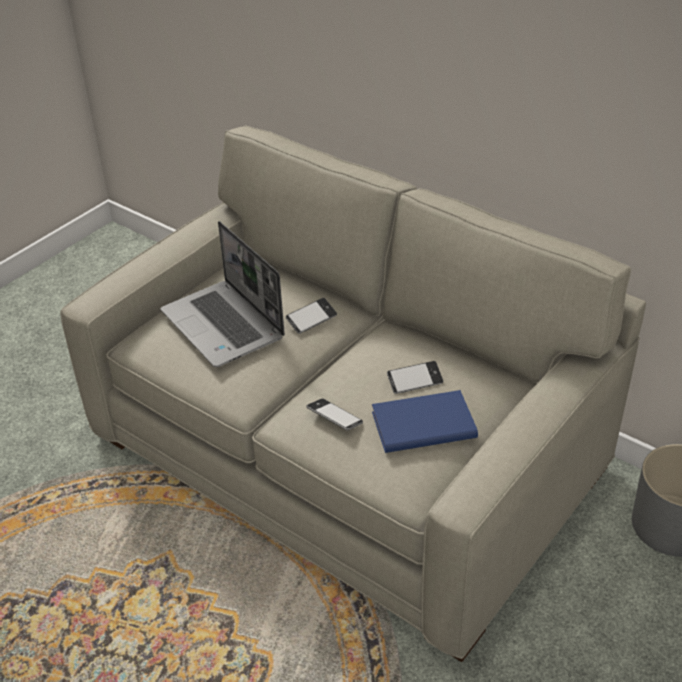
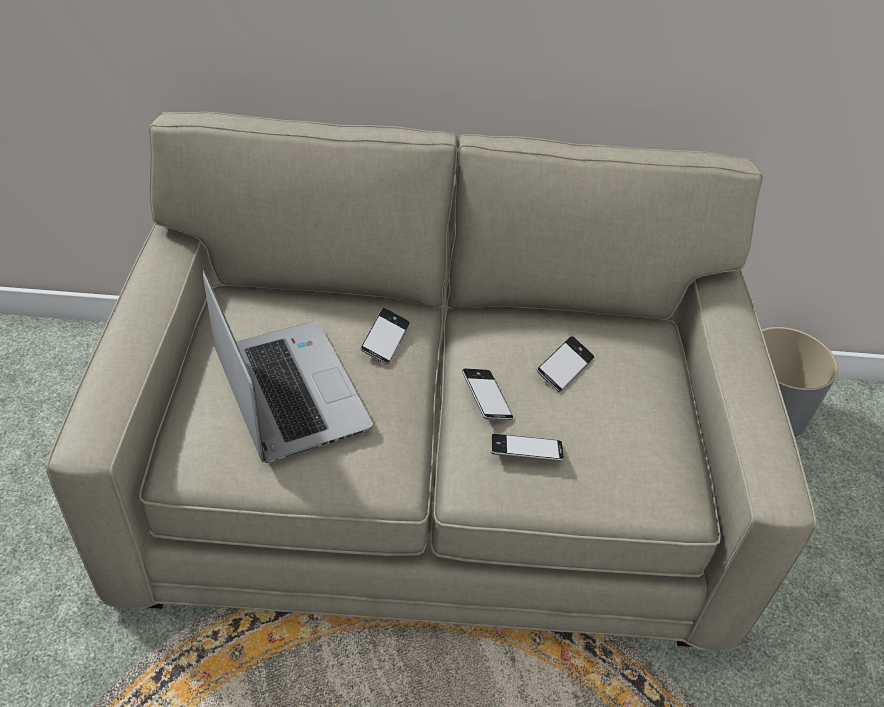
camera: 40 degrees left, 5 degrees up
(224, 325) = (288, 391): laptop -> laptop turned 135 degrees counterclockwise
(341, 377) = (486, 398): none -> phone
(421, 423) = (618, 414): blue book -> none

